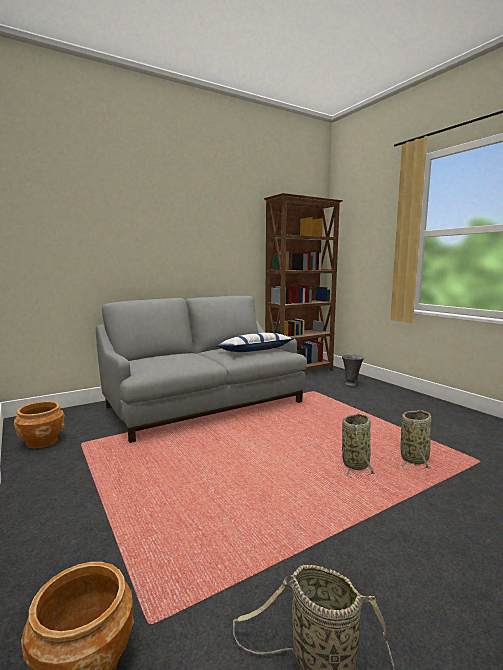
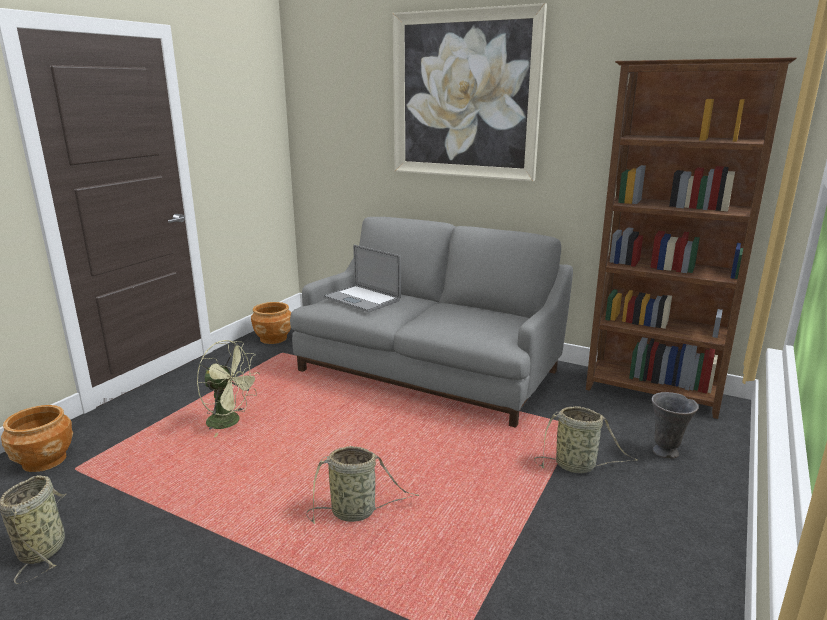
camera: 60 degrees right, 10 degrees up
(166, 360) = (362, 299): none -> laptop
(171, 209) = (464, 96): none -> picture
(176, 490) = (230, 422): none -> green fan
(255, 350) = (468, 324): pillow -> none
(415, 458) = (412, 563): basket -> basket (578, 466)

